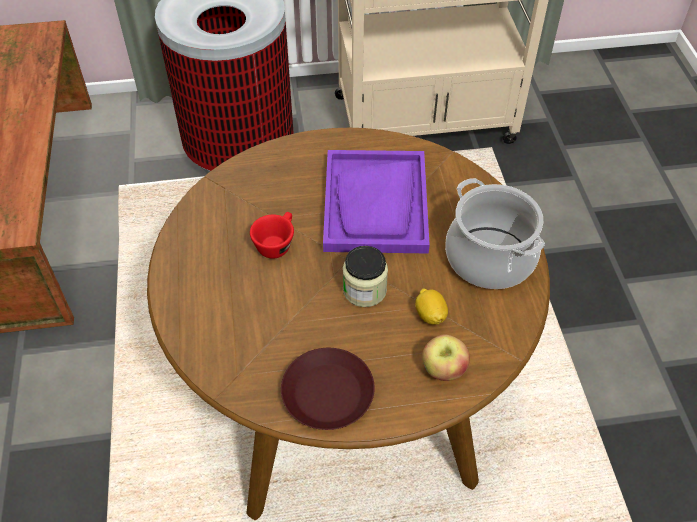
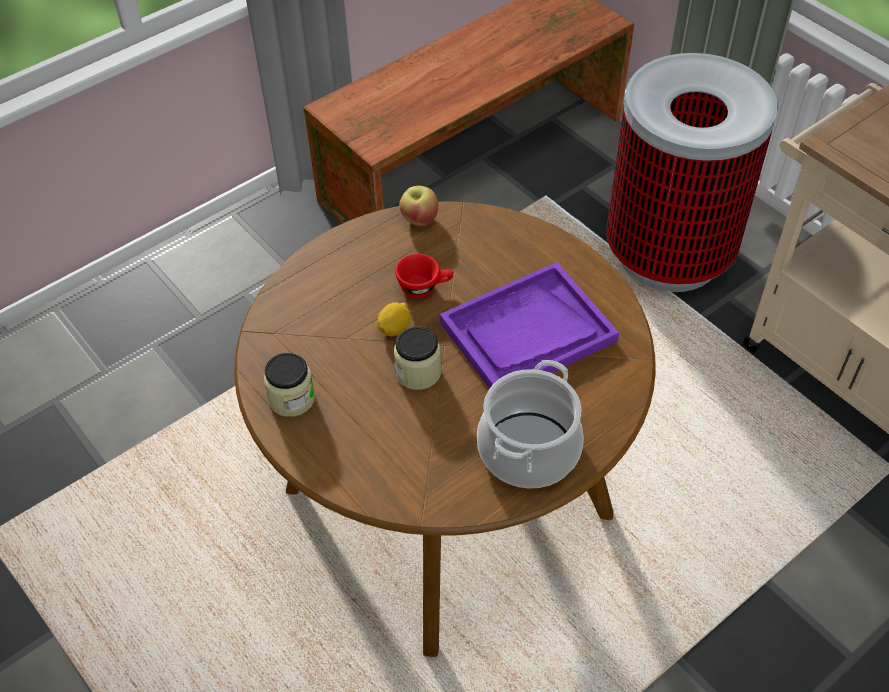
camera: 60 degrees right, 0 degrees up
(327, 394) = (292, 399): brown plate -> jar
(430, 315) = (424, 433): lemon -> lemon (394, 328)
(443, 370) = (369, 469): apple -> apple (419, 219)

